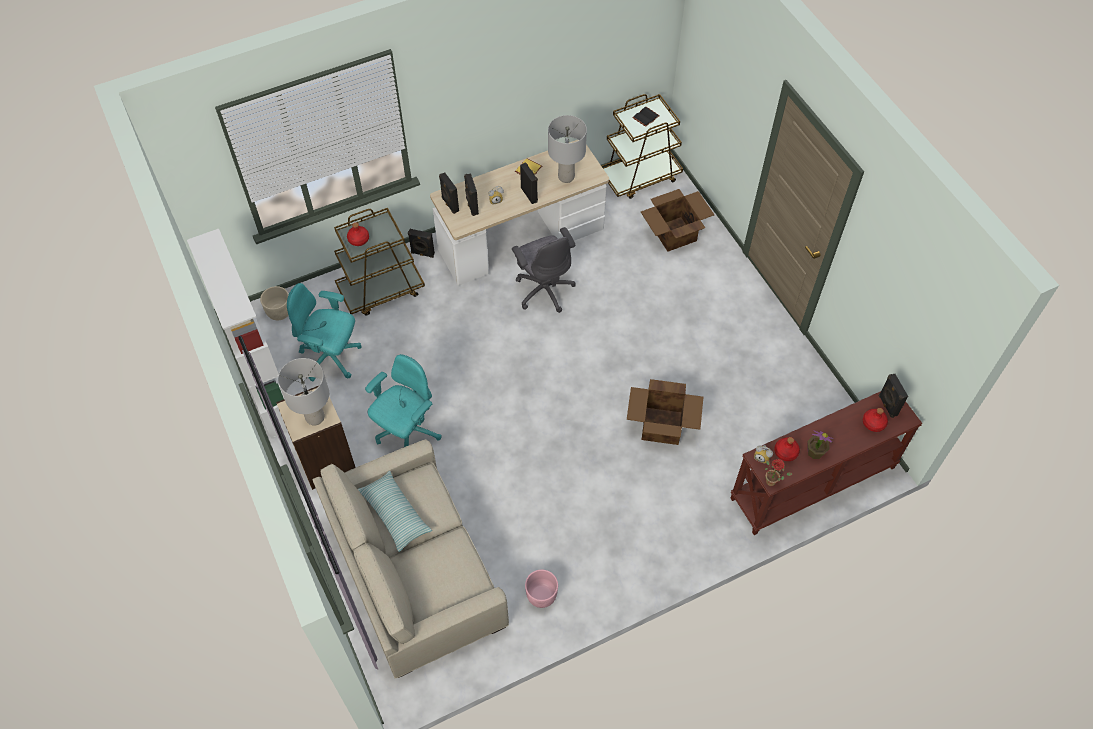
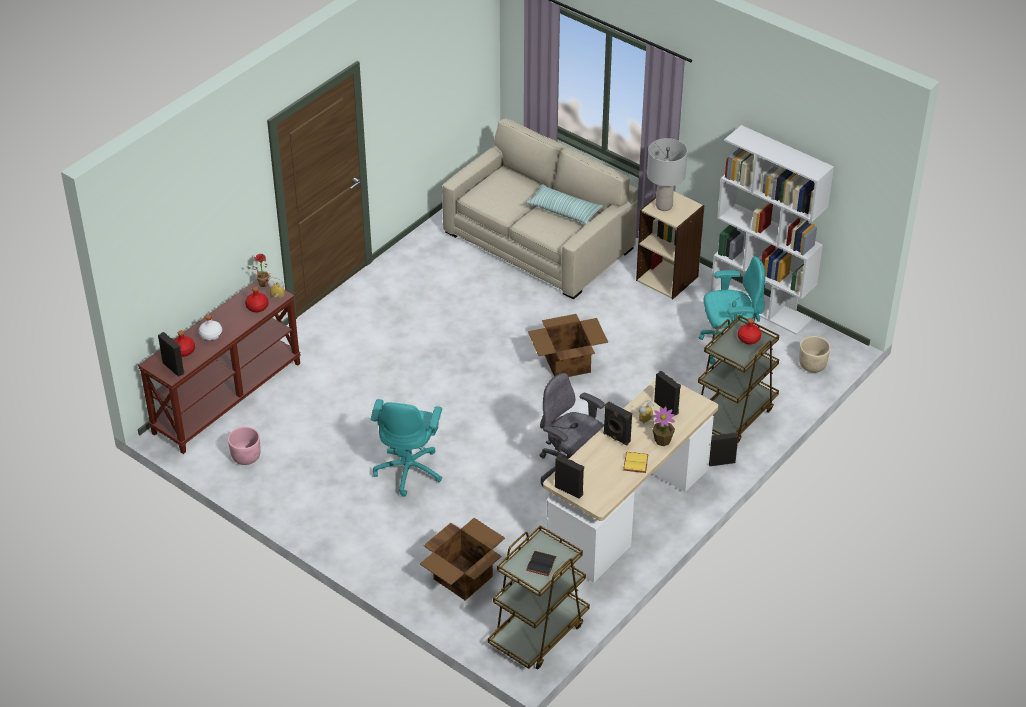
camera: 155 degrees right, 15 degrees down
(407, 432) = (614, 318): turquoise office chair -> turquoise office chair (409, 470)
(449, 204) = (690, 401): black speaker -> black speaker (569, 490)
(541, 595) = (429, 256): pink planter -> pink planter (246, 457)
(566, 177) = (589, 469): grey table lamp -> none
(662, 426) = (386, 395): cardboard box -> cardboard box (566, 363)
(815, 452) = (231, 314): potted plant -> potted plant (663, 440)
(842, 433) = (210, 335): none -> white bottle

